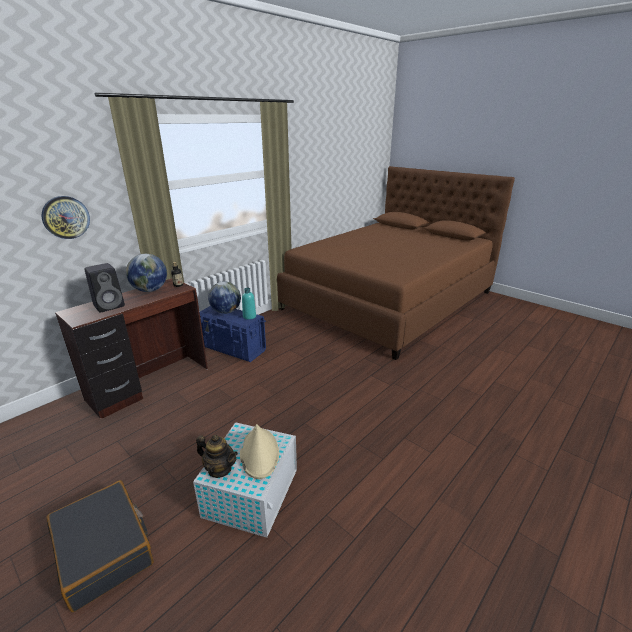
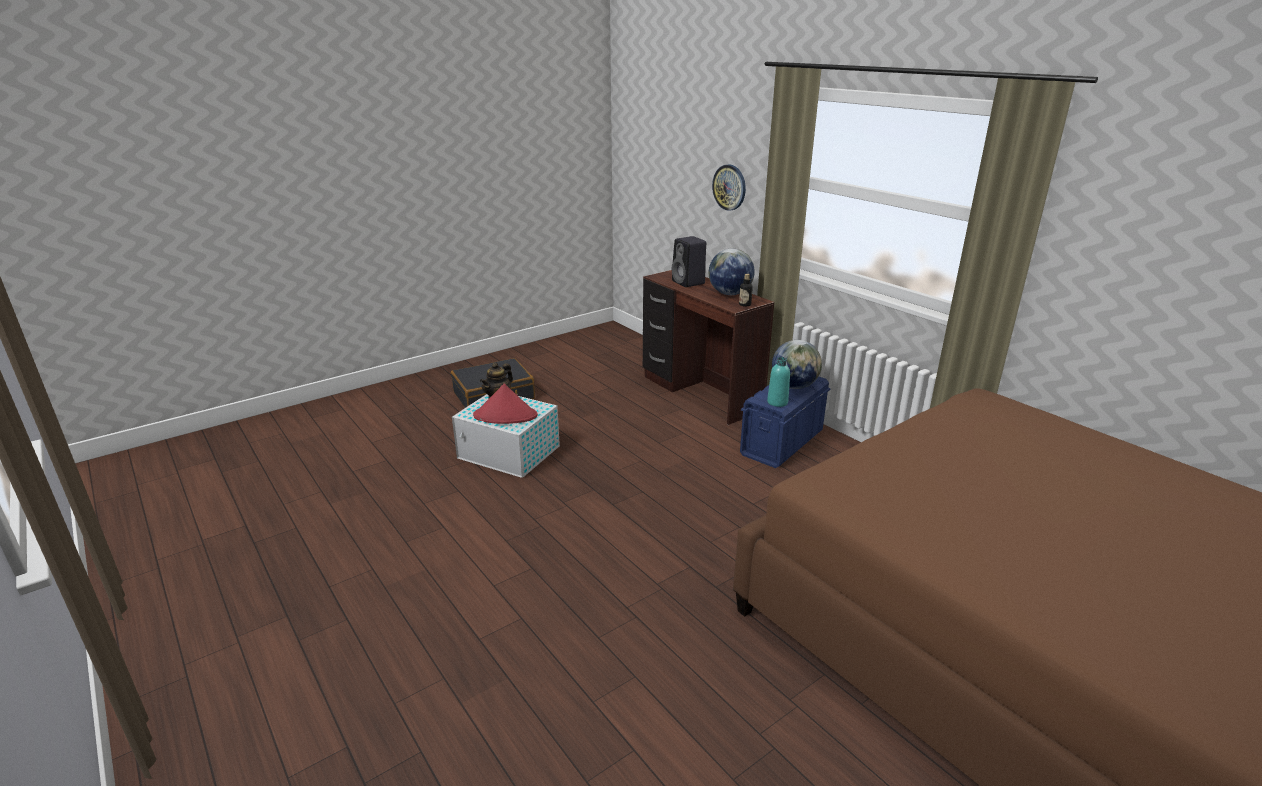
camera: 100 degrees right, 0 degrees up
(259, 453) = (506, 416): beige hat -> red hat

